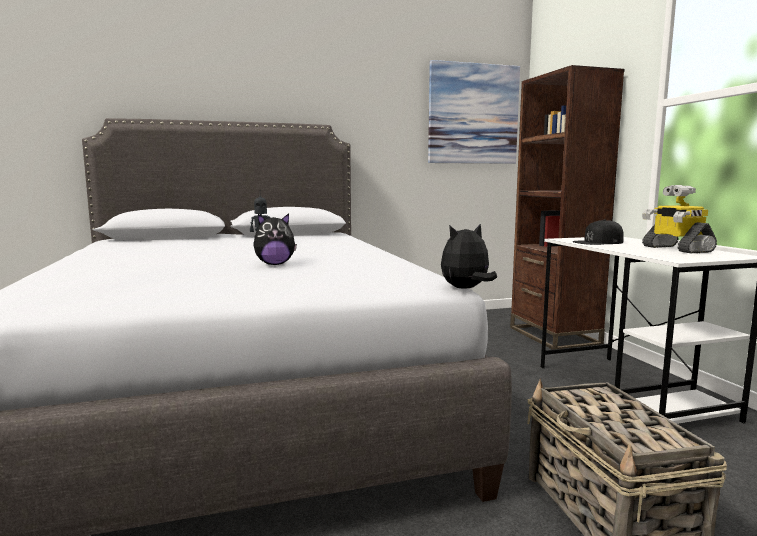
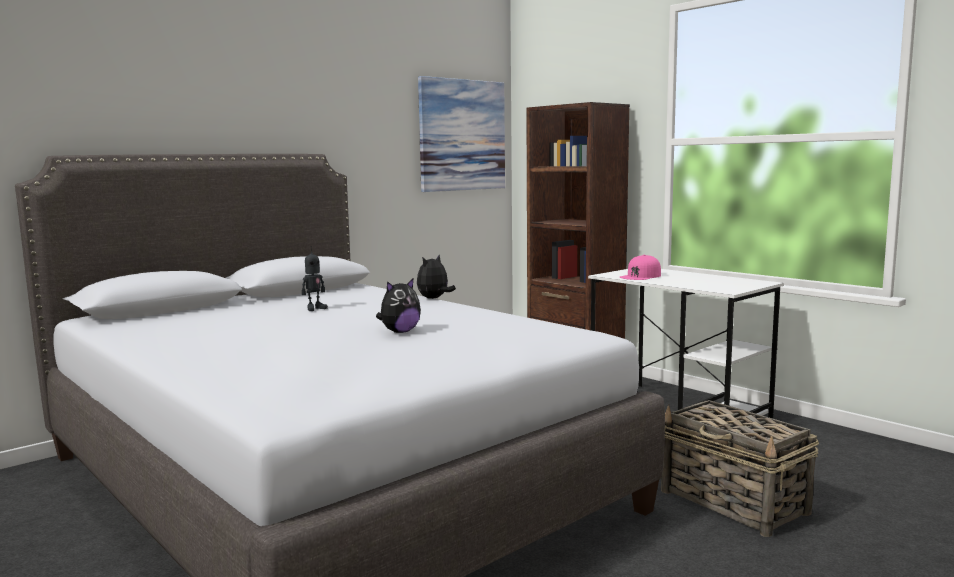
camera: 25 degrees left, 0 degrees up
(466, 289) = (618, 337): plush toy -> plush toy (434, 298)
(598, 242) = (641, 276): black cap -> pink cap
(675, 249) = (710, 279): toy robot -> none

